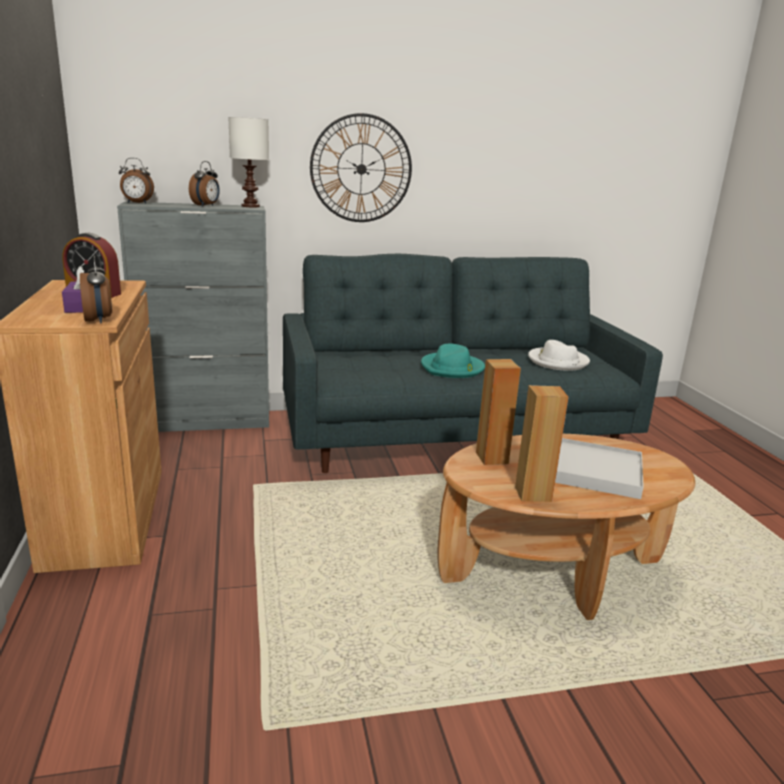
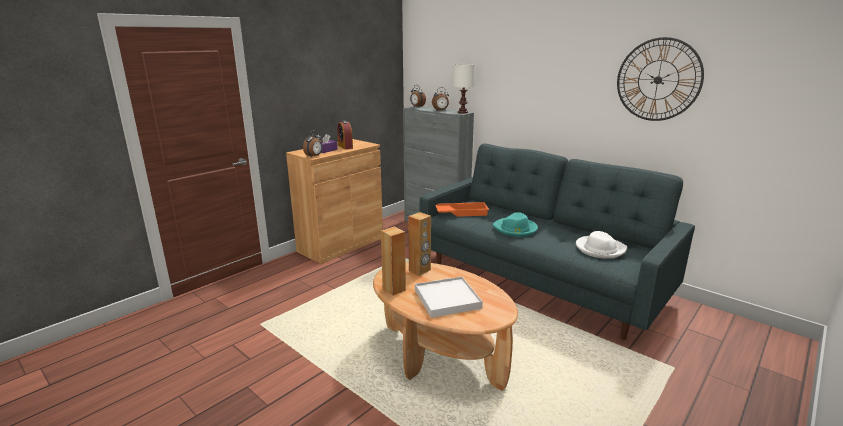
camera: 55 degrees right, 0 degrees up
(350, 370) = (461, 212): none -> orange tray
(361, 169) = (527, 93): wall clock -> wall clock (658, 80)

